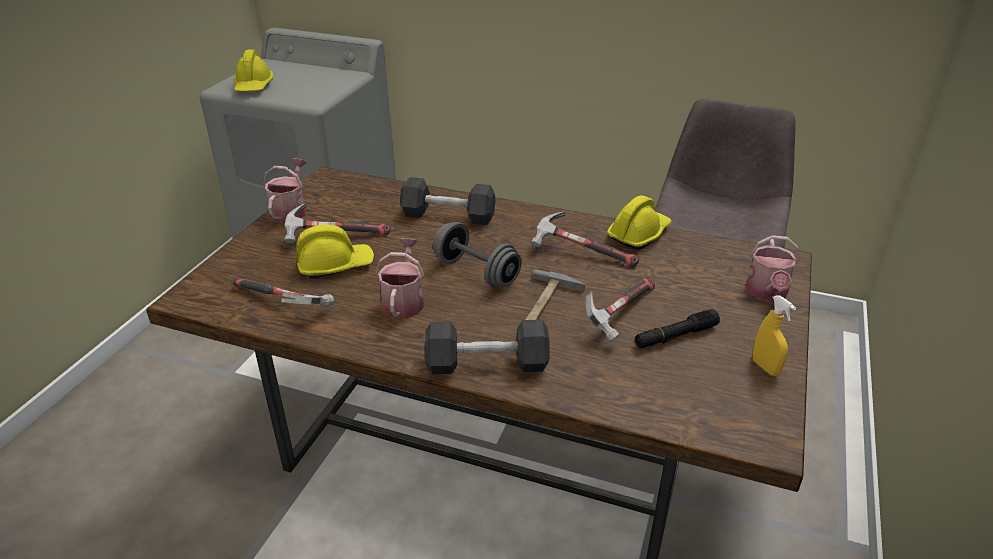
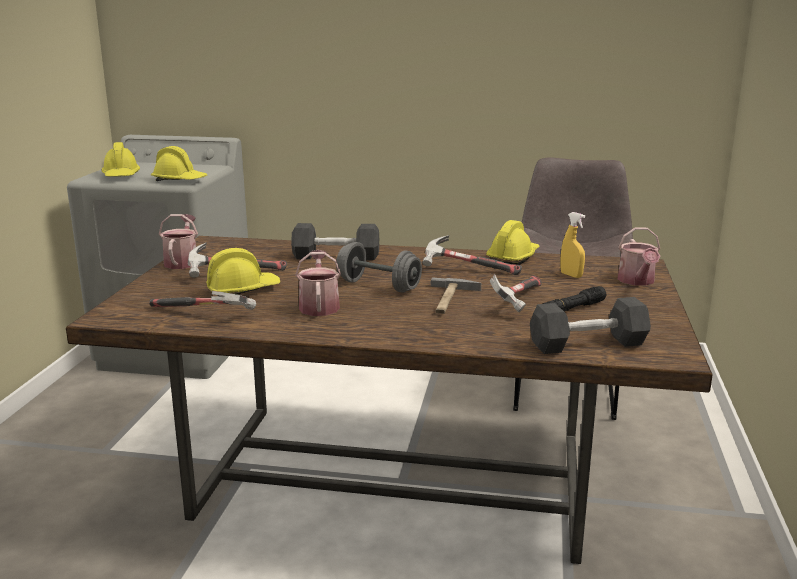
camera: 10 degrees left, 15 degrees down
(309, 98) = (180, 180): none -> yellow hard hat
(487, 364) = (414, 335): black dumbbell -> black dumbbell (588, 344)
(765, 367) = (655, 320): yellow spray bottle -> yellow spray bottle (571, 275)

